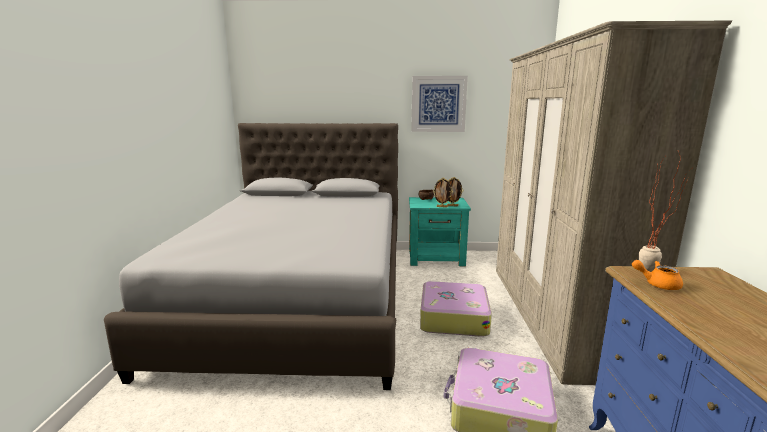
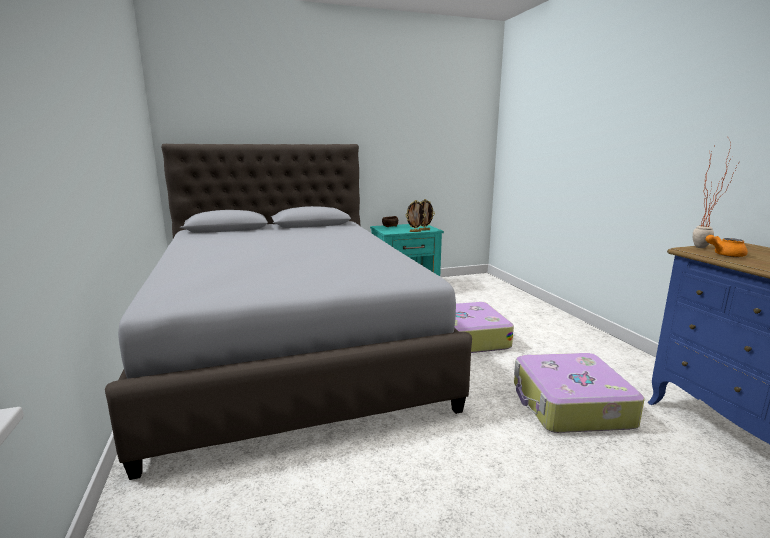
camera: 20 degrees left, 0 degrees up
(438, 104) = (397, 124): picture -> none
(553, 315) = (549, 322): beige wardrobe -> none

